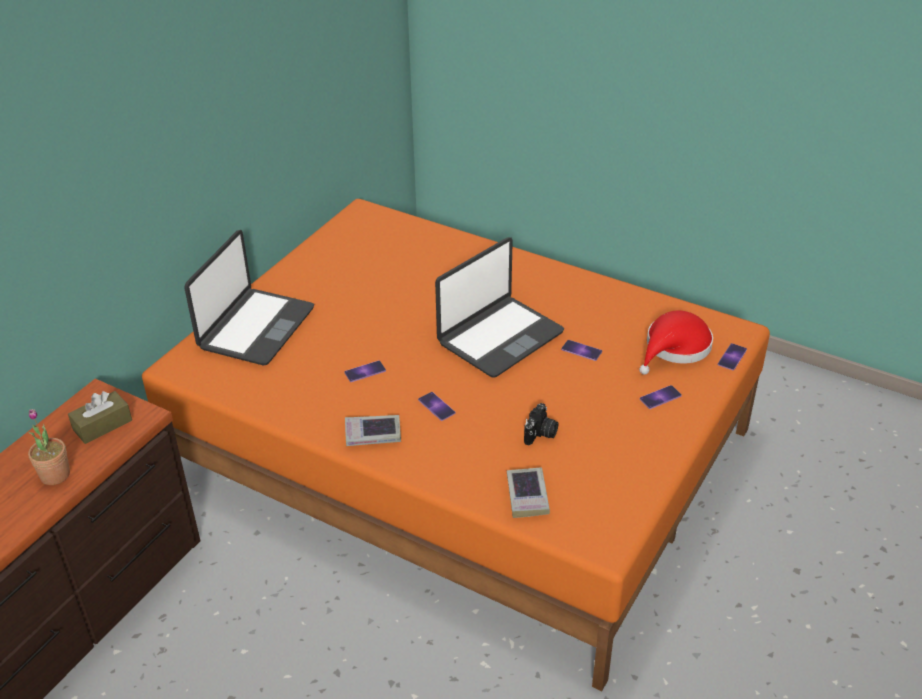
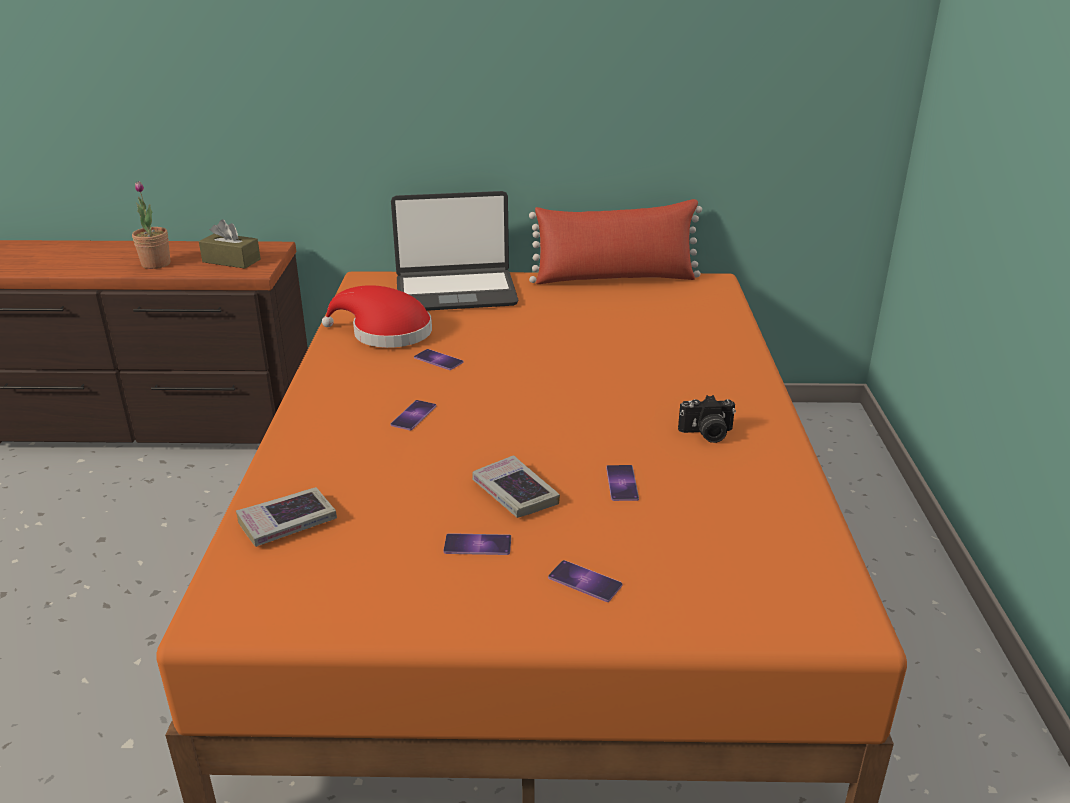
camera: 60 degrees right, 10 degrees down
(312, 247) = (615, 278): none -> red pillow
(373, 434) = (336, 393): book -> book (515, 493)
(499, 337) = (583, 418): laptop -> none
(541, 434) = (417, 499): camera -> camera (707, 434)
(675, 348) = (719, 564): red hat -> red hat (385, 333)
(732, 357) = (765, 632): phone -> phone (477, 545)

